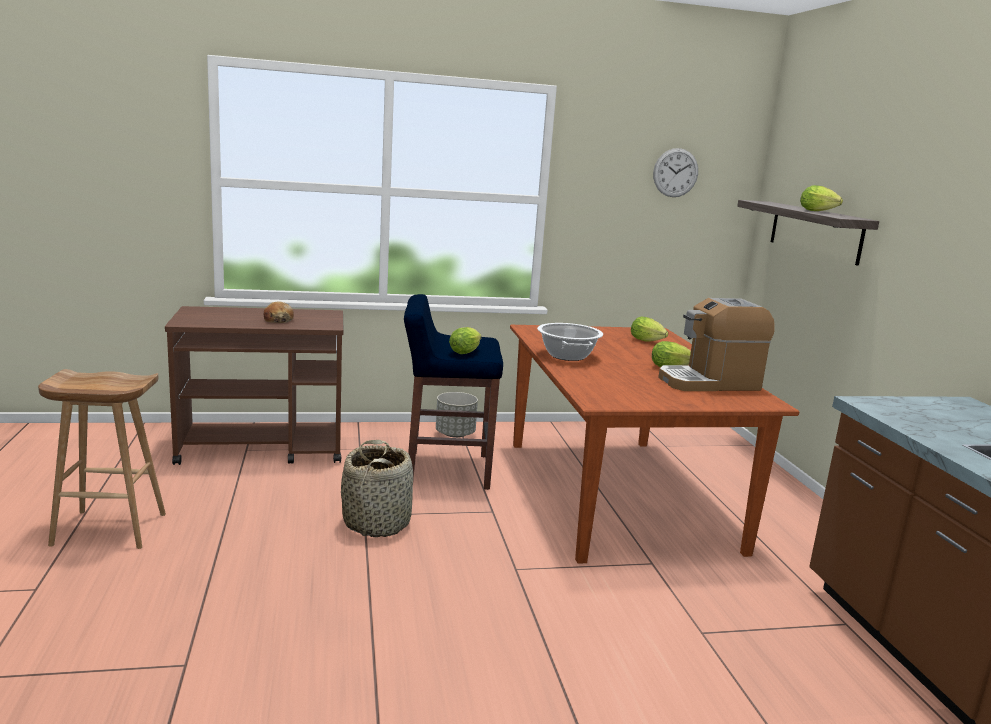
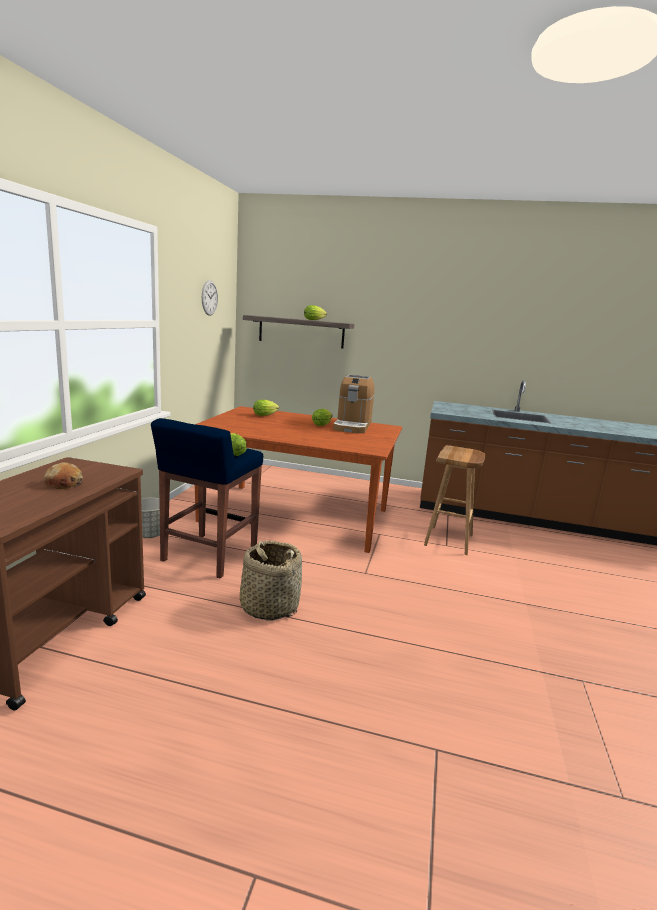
camera: 65 degrees left, 0 degrees up
(107, 530) = (146, 791): brown stool -> brown stool (449, 540)
(567, 356) = (279, 435): cooking pot -> none

